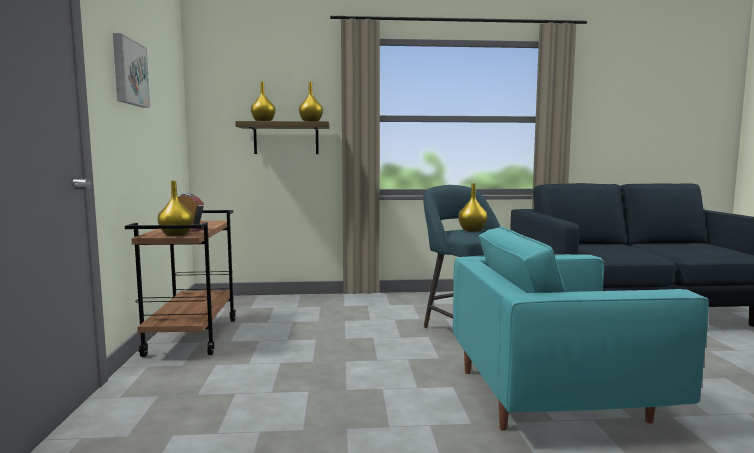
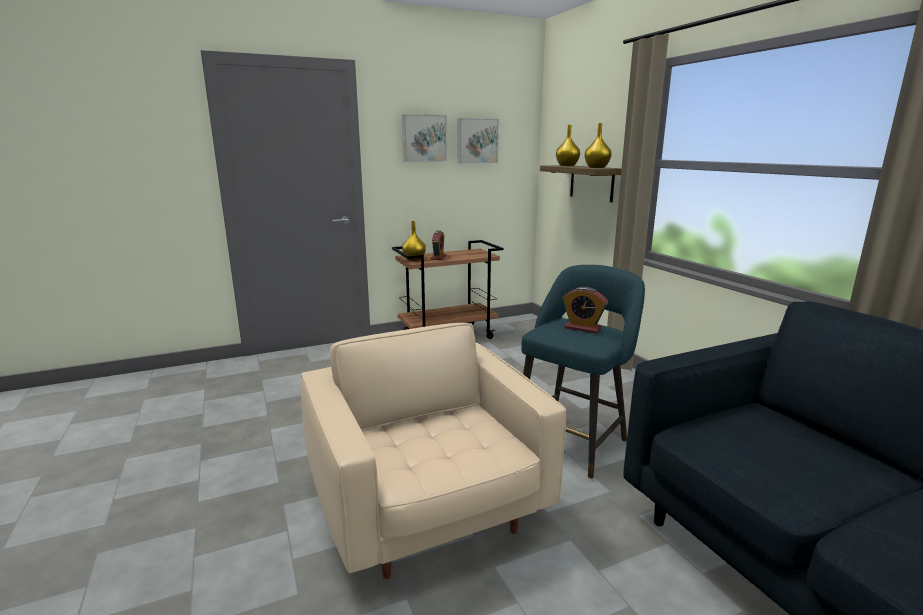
camera: 70 degrees right, 10 degrees up
(158, 87) = (477, 141): none -> picture
(472, 230) = (582, 328): yellow vase -> alarm clock
(557, 394) = (428, 509): turquoise armchair -> beige armchair

